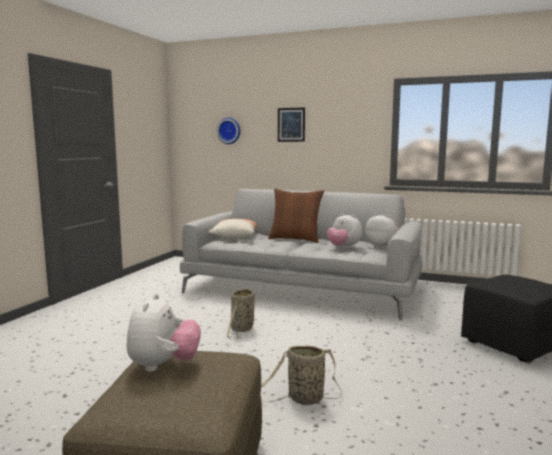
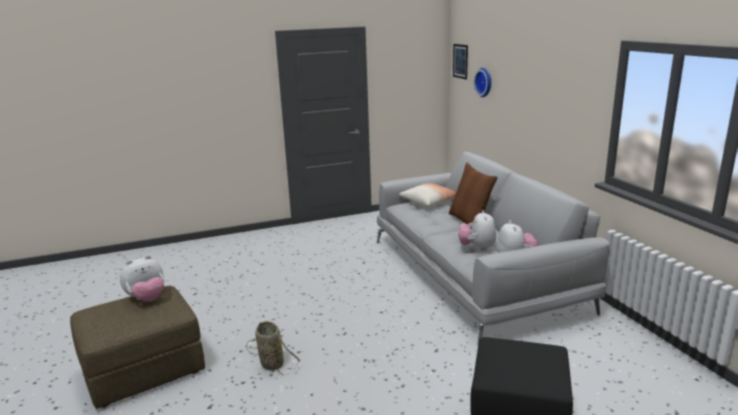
camera: 50 degrees right, 10 degrees up
(241, 330) = (346, 293): basket -> none
(291, 124) = (528, 84): picture -> picture (460, 61)

